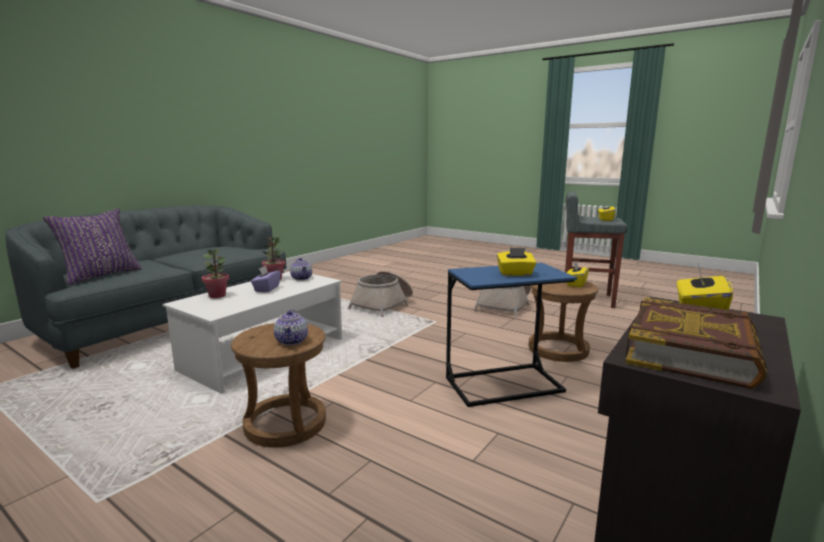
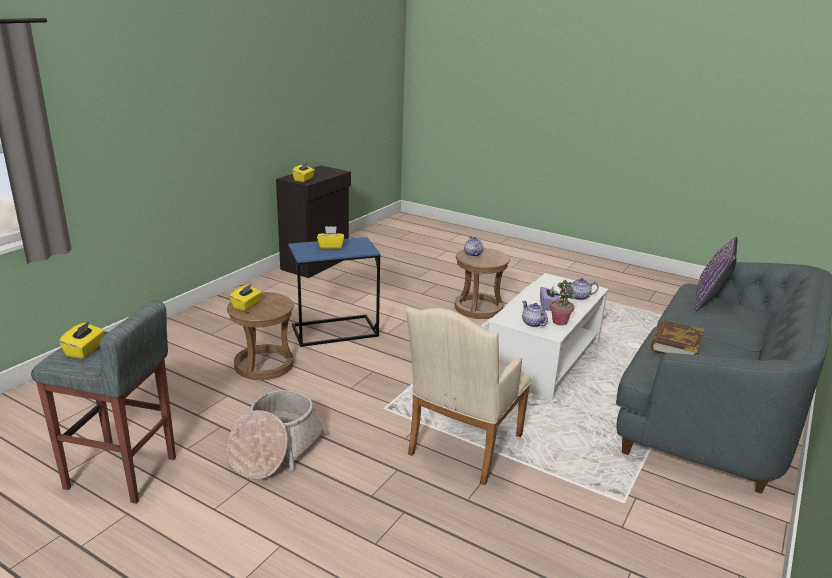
camera: 175 degrees right, 10 degrees up
(217, 295) = (579, 297): potted plant -> teapot
(383, 305) = (462, 448): basket -> beige armchair
(692, 350) = (324, 172): book -> book (675, 345)

